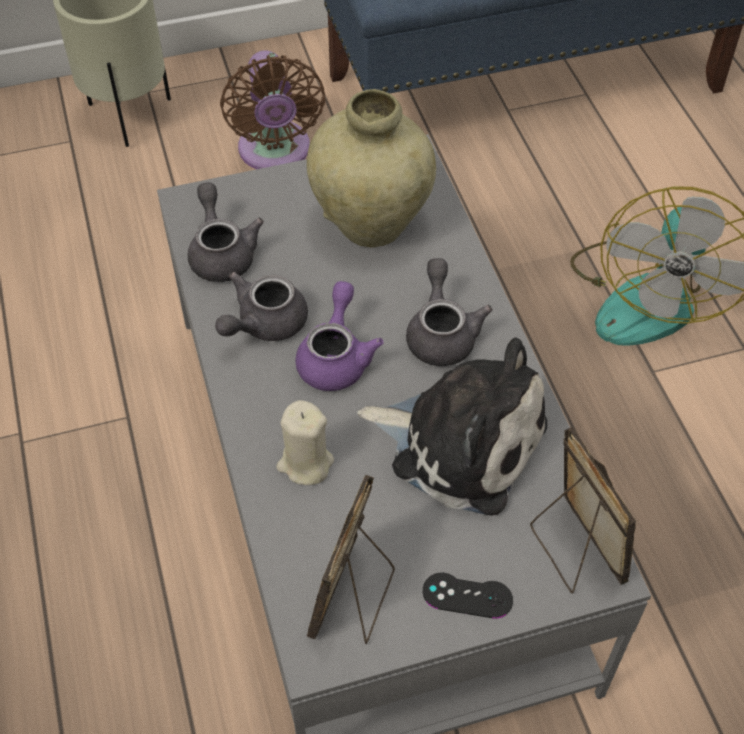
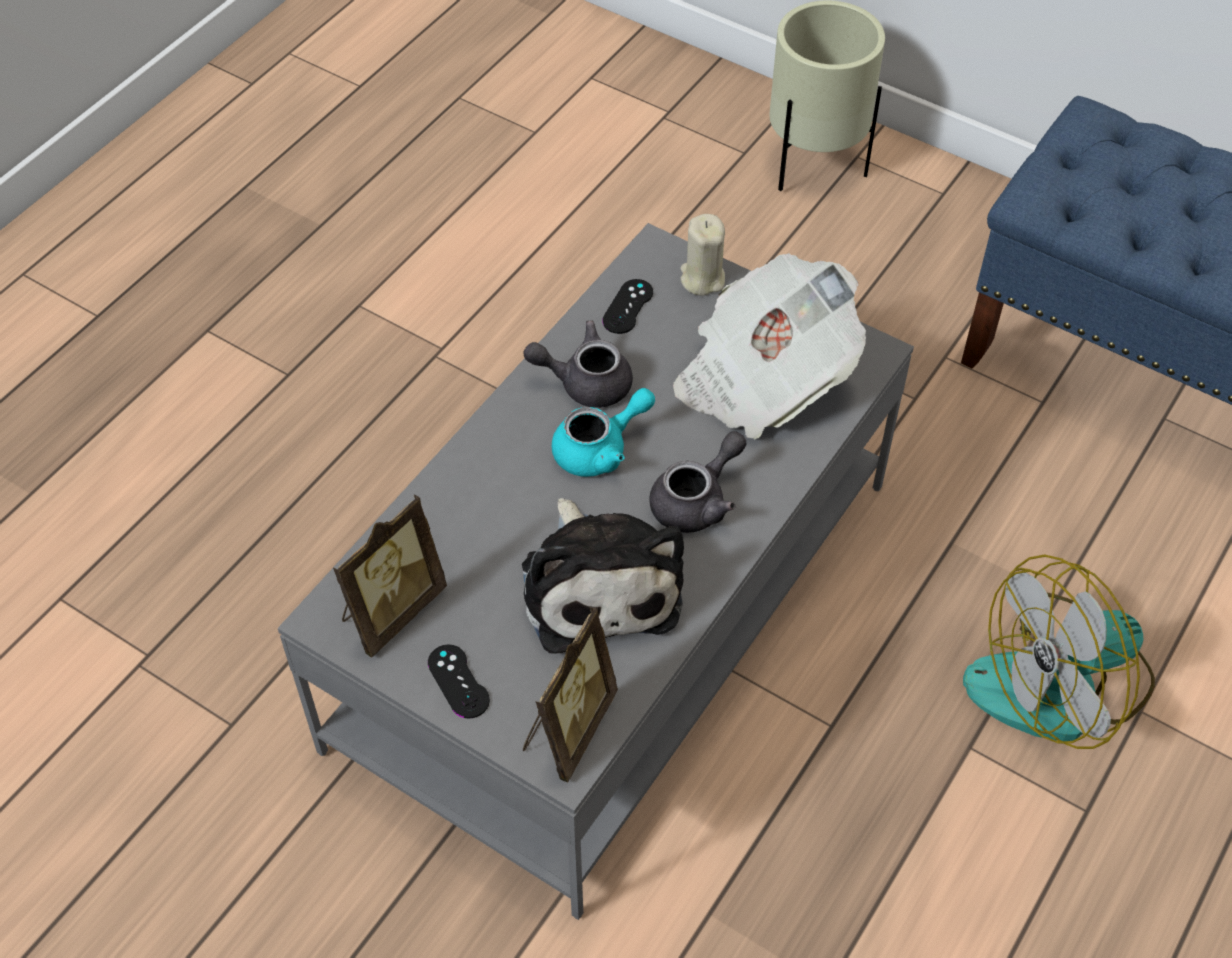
camera: 50 degrees right, 0 degrees up
(222, 252) = (628, 307): grey teapot -> black game controller
(275, 153) = (894, 289): brown fan -> none
(305, 463) = (480, 499): beige candle -> beige candle (702, 278)
(336, 357) = (600, 449): purple teapot -> turquoise teapot
(354, 598) = (391, 610): picture frame -> picture frame turned 150 degrees clockwise
(371, 224) = (763, 377): beige vase -> newspaper

